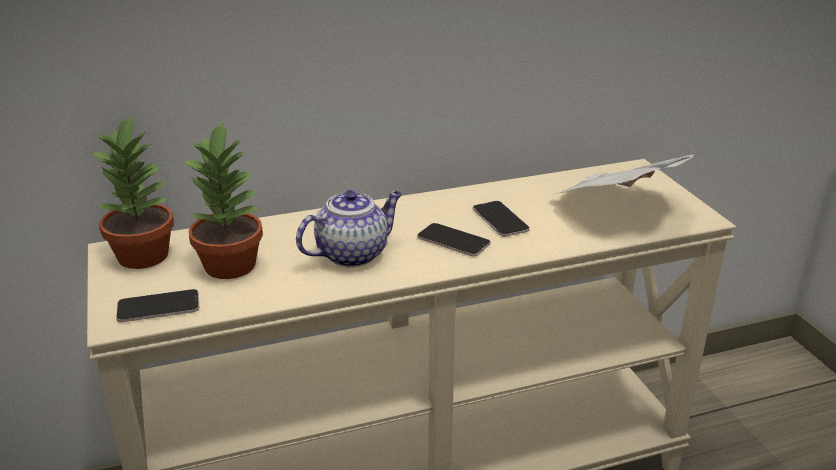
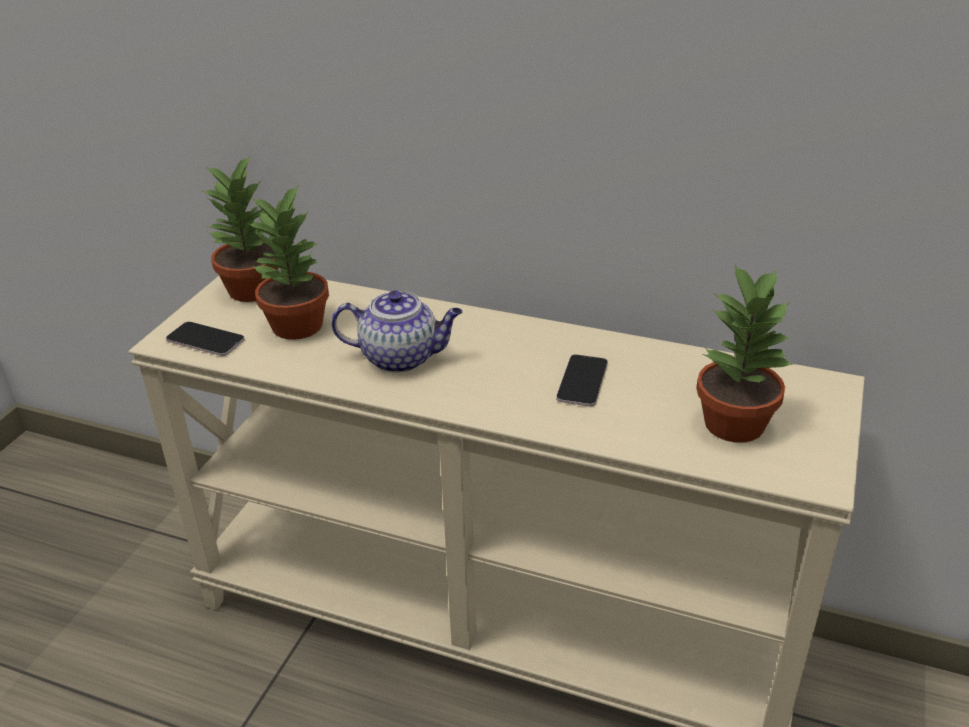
camera: 40 degrees right, 5 degrees up
(453, 241) = (505, 384): phone -> none
(618, 207) = (734, 423): newspaper -> potted plant

